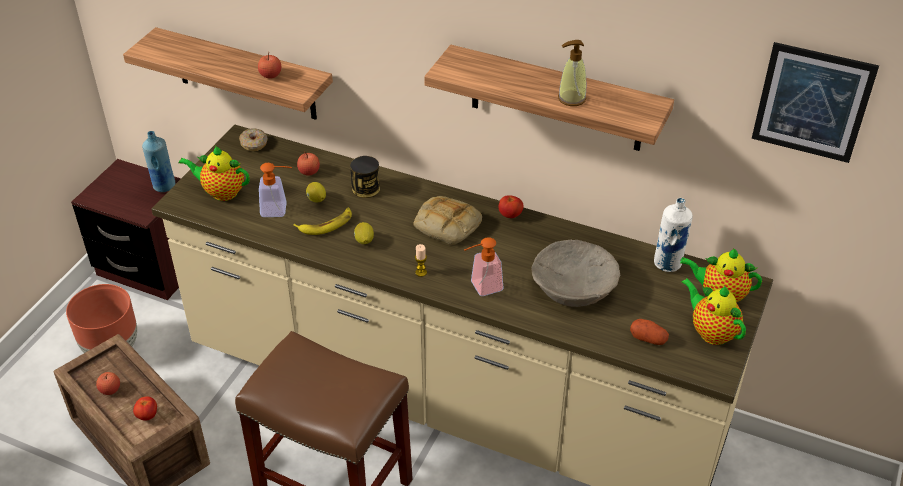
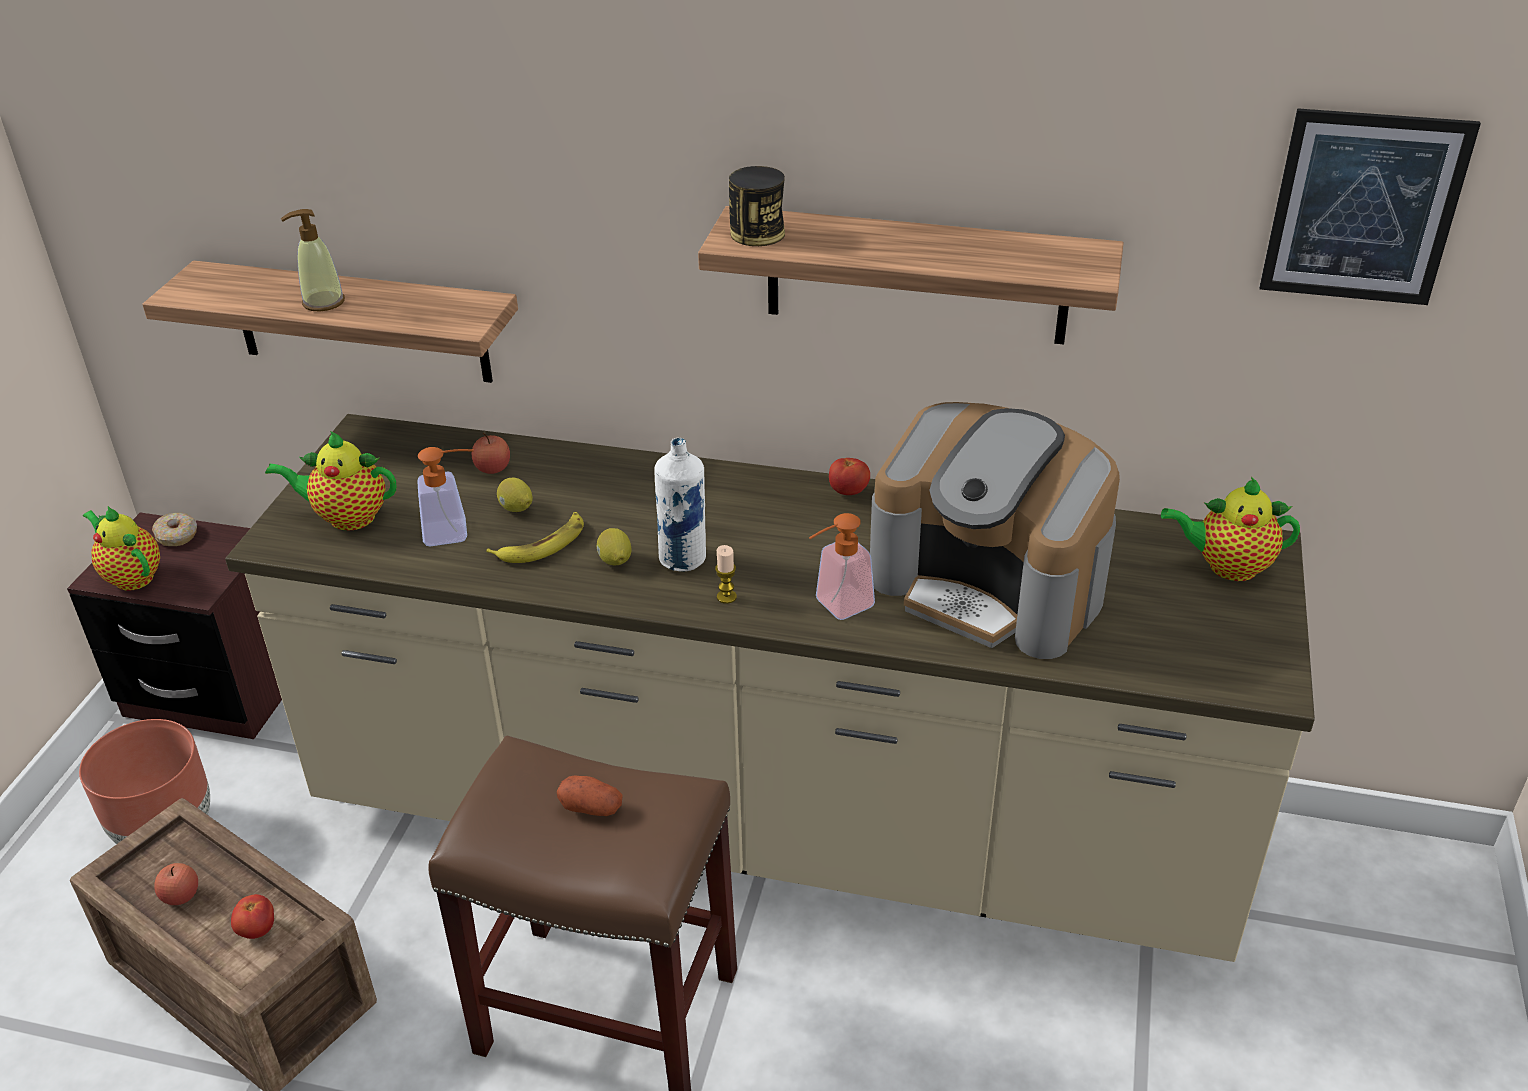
camera: 10 degrees left, 5 degrees down
(164, 186) = (228, 544): blue bottle -> none
(254, 144) = (388, 438): donut -> donut (177, 536)
(270, 75) = (411, 307): apple -> none
(366, 188) = (596, 482): can -> can (757, 234)
(446, 225) = (747, 519): bread -> none
(571, 98) = (957, 257): soap dispenser -> soap dispenser (323, 302)
(574, 287) = (990, 585): beige bowl -> coffee machine
(648, 338) = (1140, 648): potato -> potato (591, 807)
(668, 263) = (1128, 530): white bottle -> white bottle (683, 559)
(711, 332) = (1236, 623): teapot -> teapot (131, 576)

